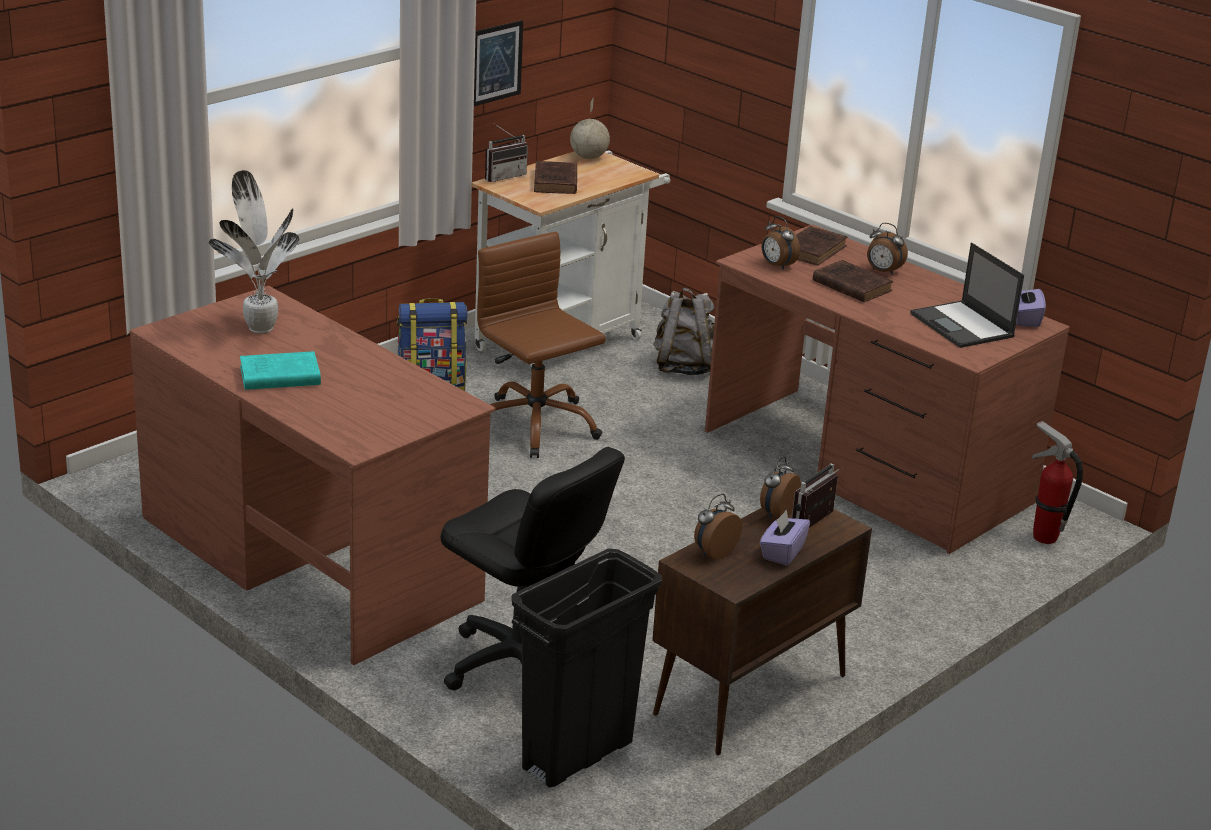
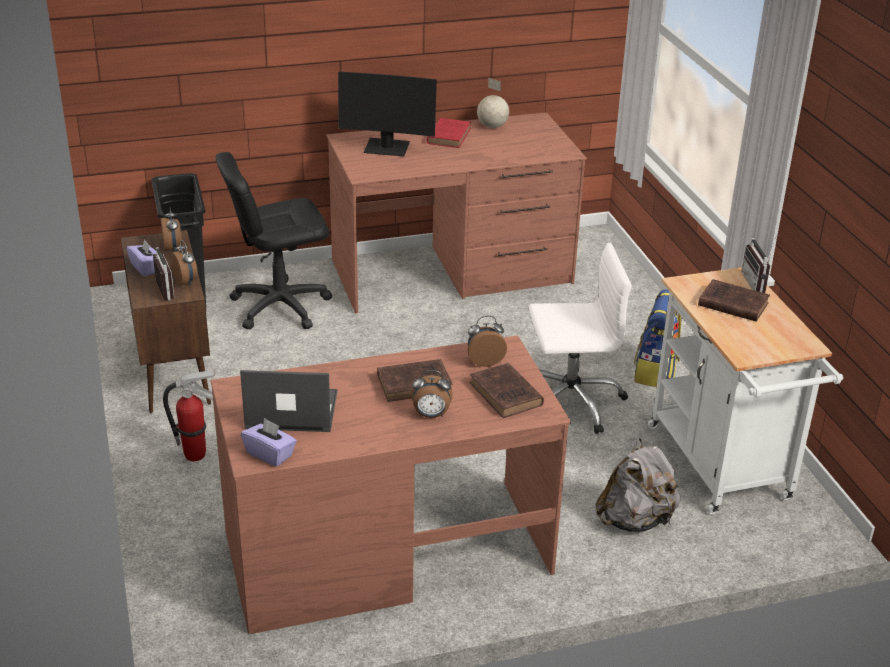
camera: 120 degrees right, 5 degrees up
(260, 327) = (522, 143): potted plant -> none
(277, 376) = (449, 135): turquoise book -> red book
(362, 408) = (387, 148): none -> monitor
(496, 63) = (831, 205): picture -> none
(534, 425) = (570, 401): brown office chair -> white office chair
(589, 157) = (796, 341): globe -> globe (492, 126)
(883, 271) = (431, 415): alarm clock -> alarm clock turned 150 degrees counterclockwise
(1044, 537) = (196, 605): fire extinguisher -> fire extinguisher (196, 455)

